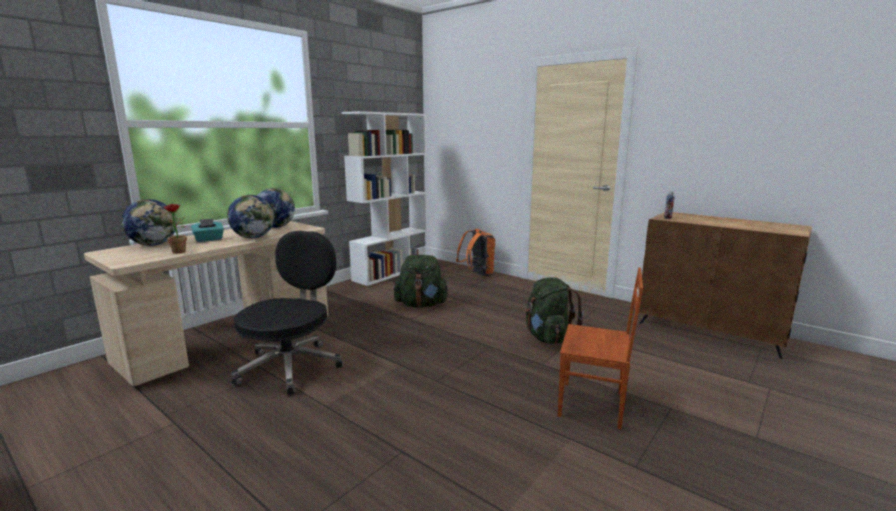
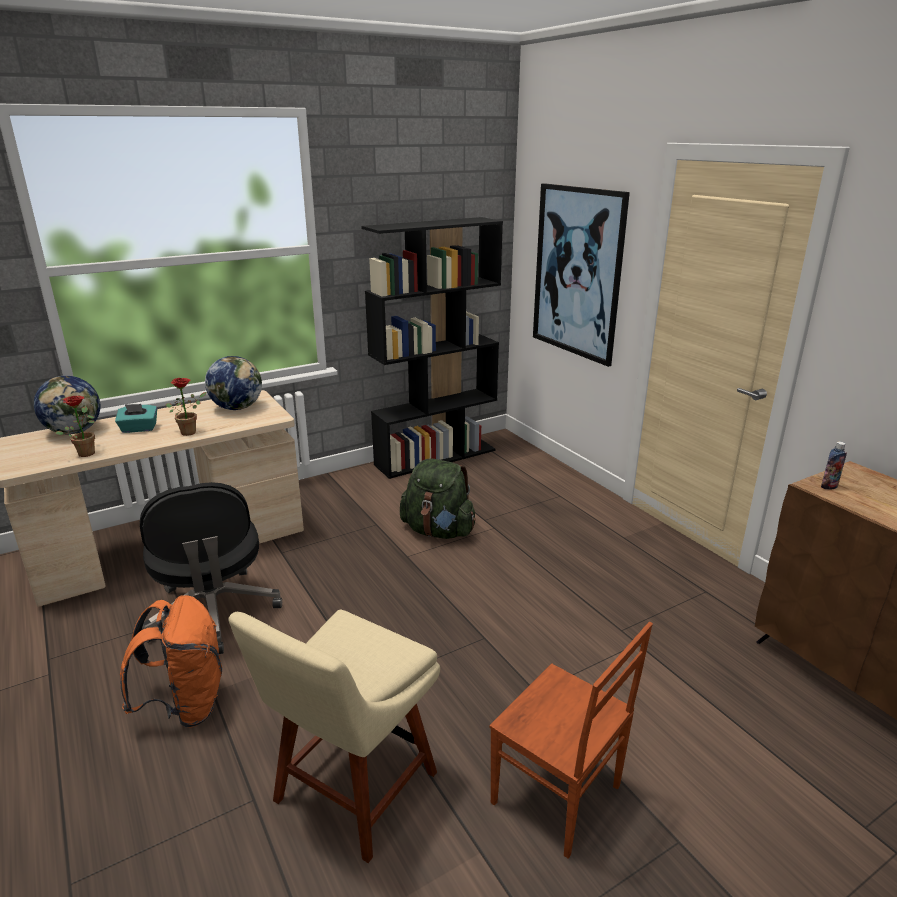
camera: 20 degrees right, 10 degrees up
(254, 237) = (191, 431): globe -> potted plant
(291, 366) = (214, 613): black office chair -> black office chair turned 120 degrees clockwise
(391, 273) = (436, 457): white bookcase -> black bookcase
(467, 432) = (351, 792): none -> beige chair
(474, 143) = (577, 272): none -> picture
(477, 274) = (559, 481): orange backpack -> orange backpack (186, 705)
(547, 337) = (580, 639): green backpack -> none

